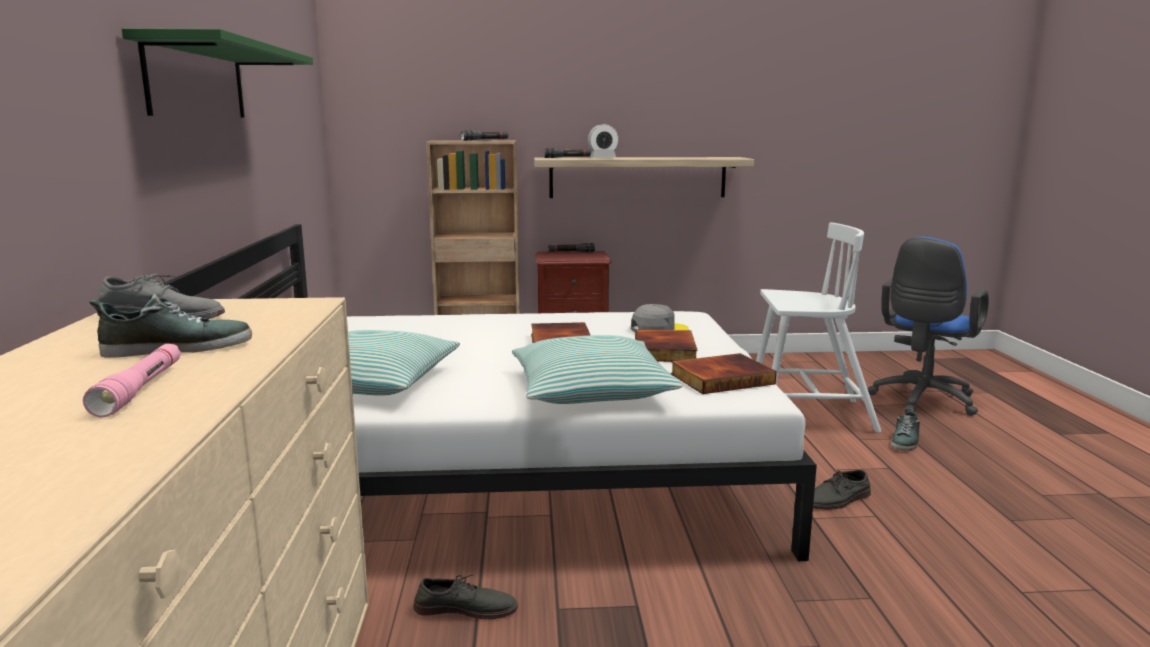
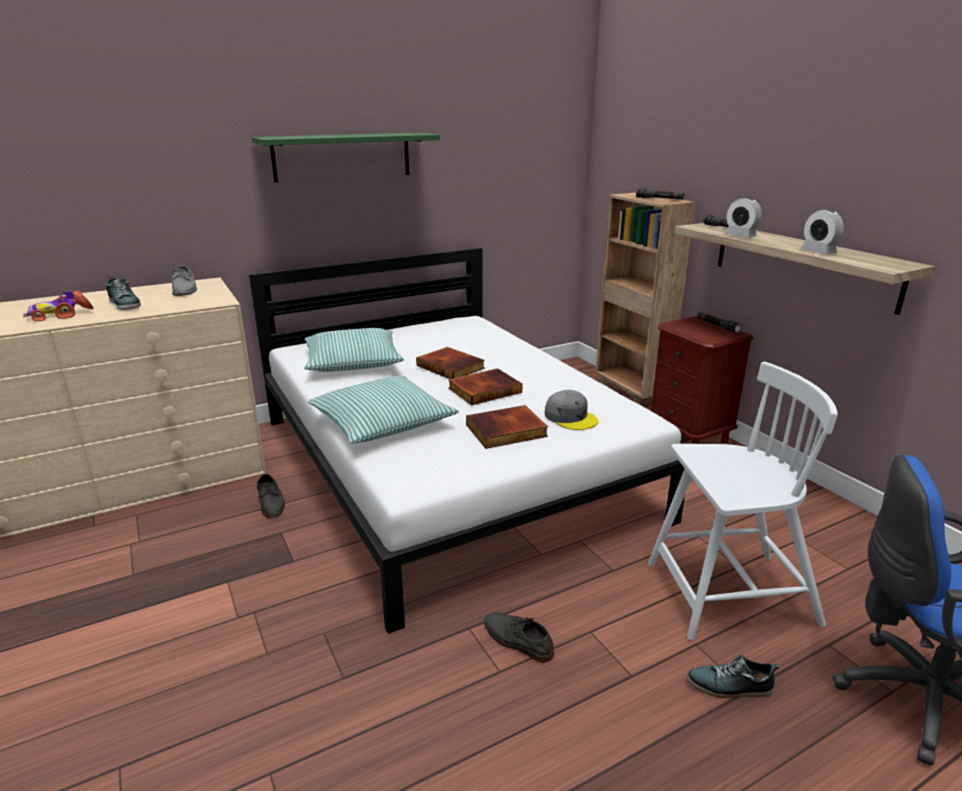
camera: 65 degrees right, 10 degrees up
(140, 389) = (60, 315): pink flashlight -> toy car
(679, 158) = (818, 252): none -> alarm clock
(721, 378) = (444, 464): book -> book (451, 366)
(807, 415) = (728, 594): white chair -> white chair turned 75 degrees counterclockwise

